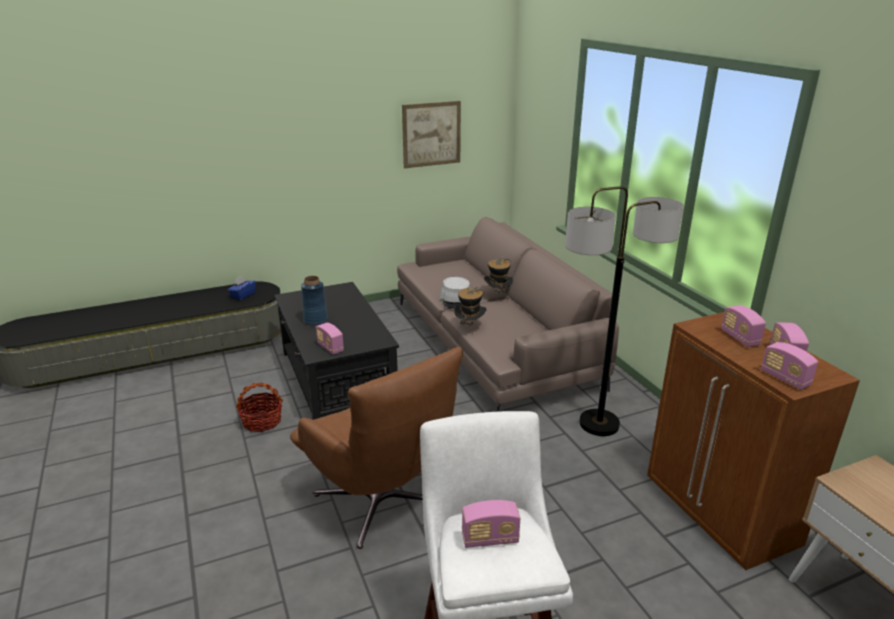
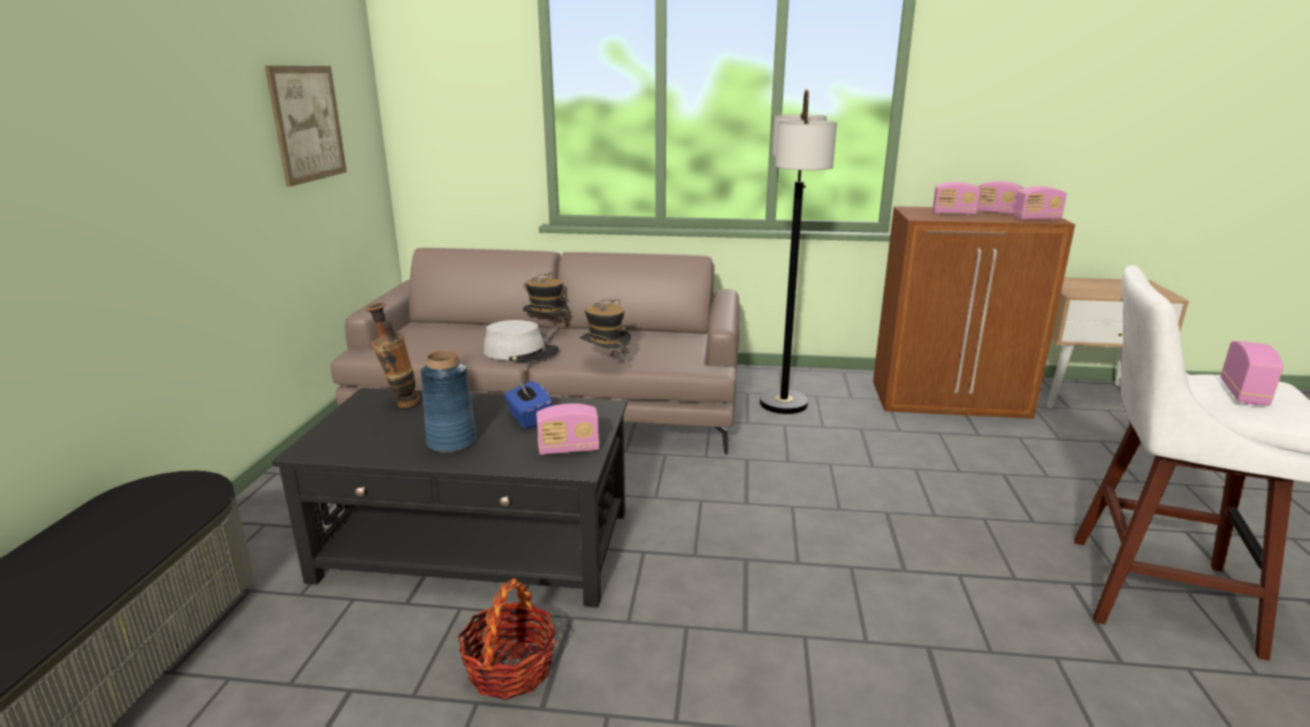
camera: 60 degrees left, 5 degrees down
(243, 295) = (145, 517): blue tissue box -> blue tissue box (528, 419)
(341, 296) = (400, 405): none -> vase
(379, 499) = (831, 590): brown armchair -> none

